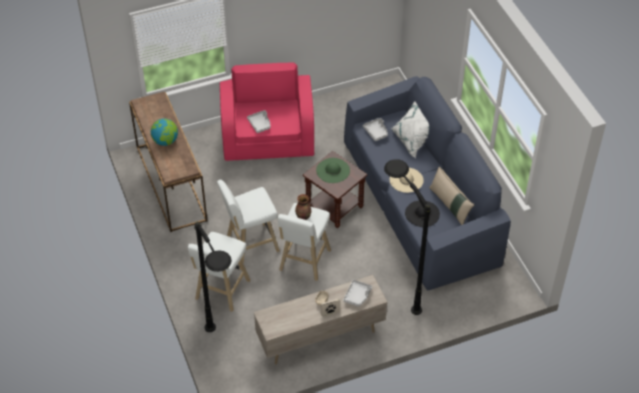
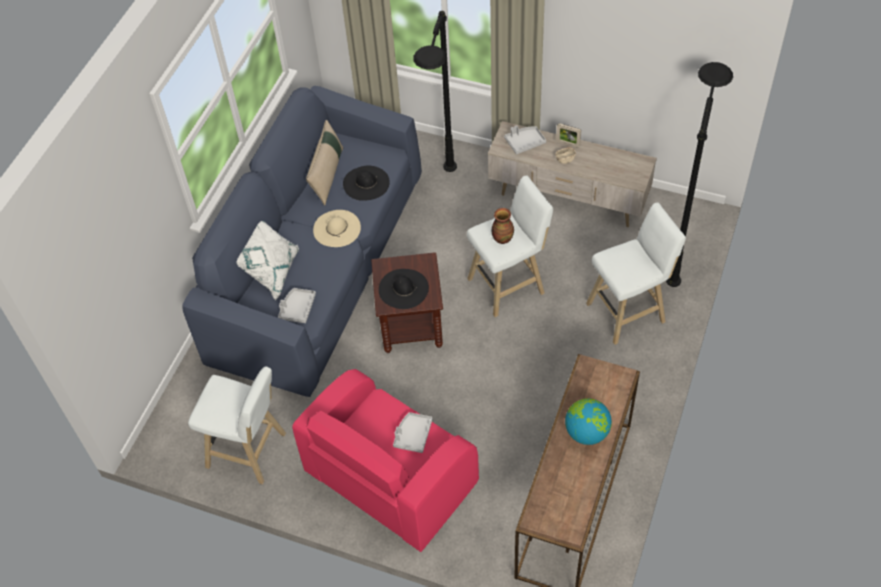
camera: 135 degrees left, 5 degrees up
(250, 244) = (548, 345): white stool -> white stool (249, 452)
(333, 170) = (403, 289): green hat -> black hat

